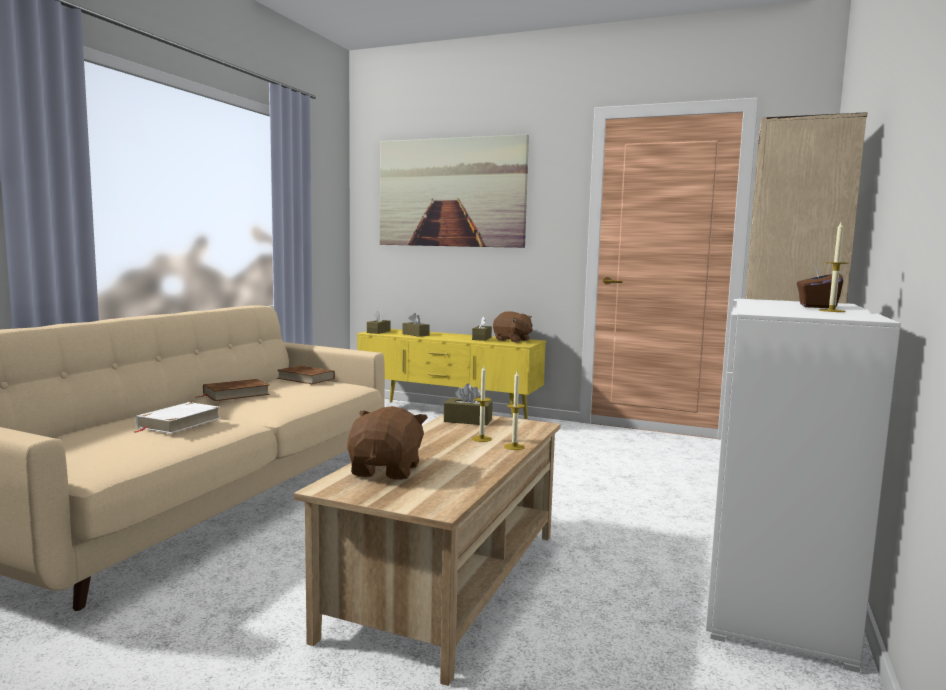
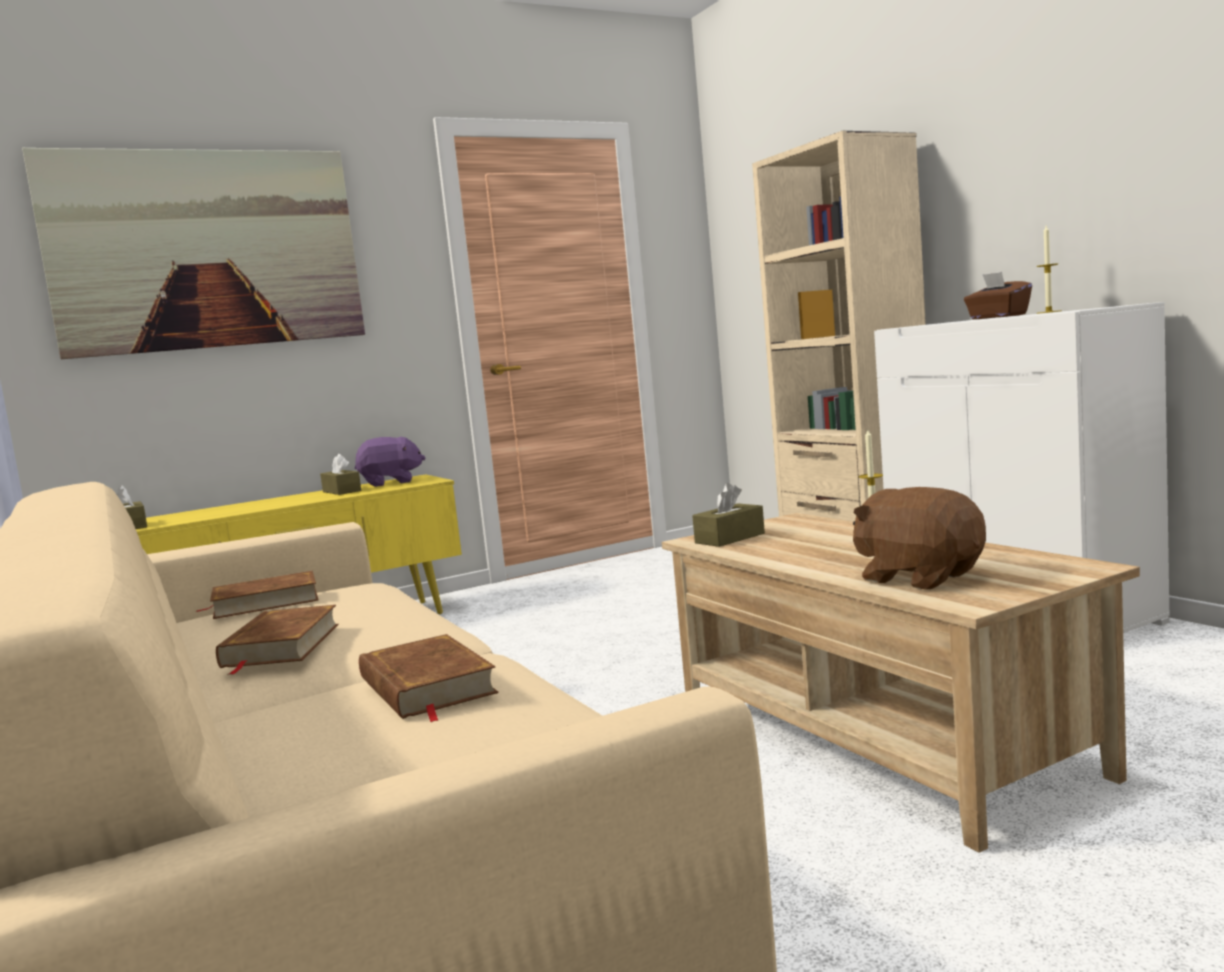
camera: 50 degrees left, 0 degrees up
(179, 423) = (426, 686): white book -> brown book
(415, 334) = (218, 512): brown tissue box -> none
(481, 439) = (823, 538): candle -> none
(512, 340) = (391, 483): brown plush toy -> purple plush toy

